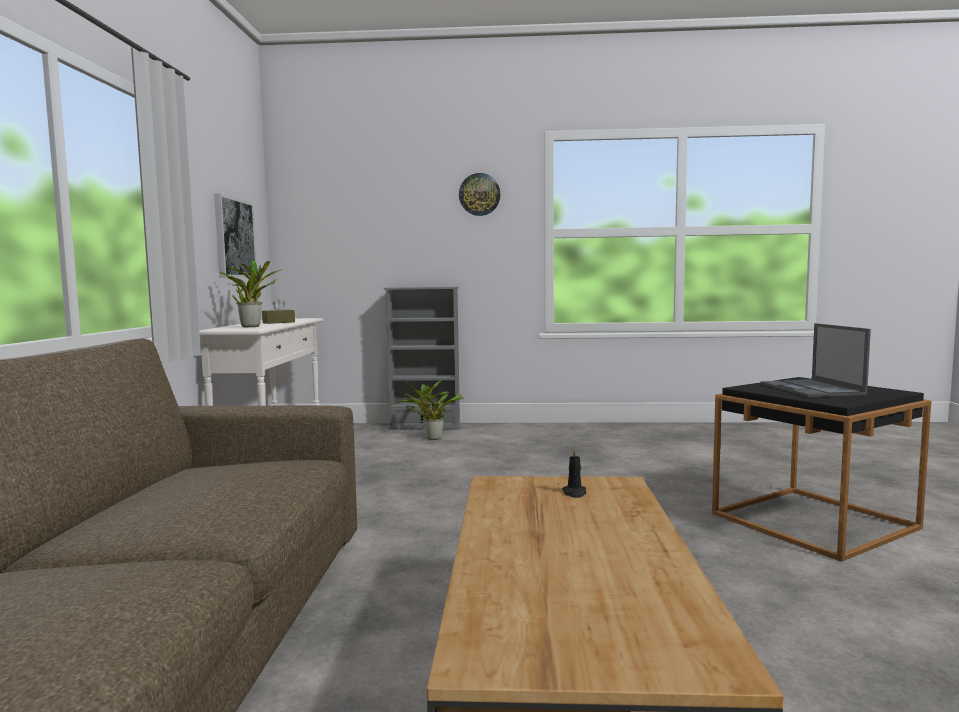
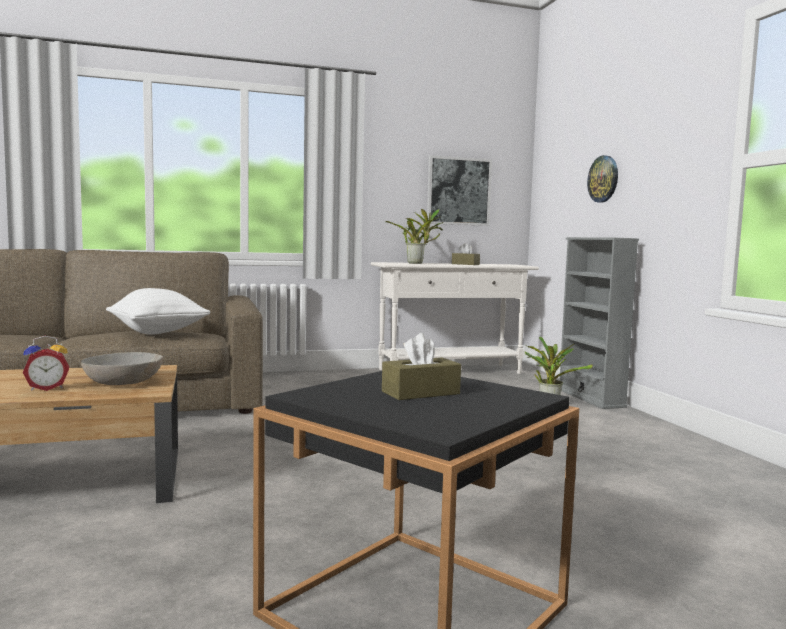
camera: 70 degrees right, 0 degrees up
(252, 474) = (158, 332): none -> white pillow
(479, 194) = (671, 119): wall clock -> wall clock (603, 179)
(574, 493) = (123, 382): black candle -> grey bowl
(604, 523) = (47, 388): none -> alarm clock
(812, 389) = (420, 393): laptop -> brown tissue box

